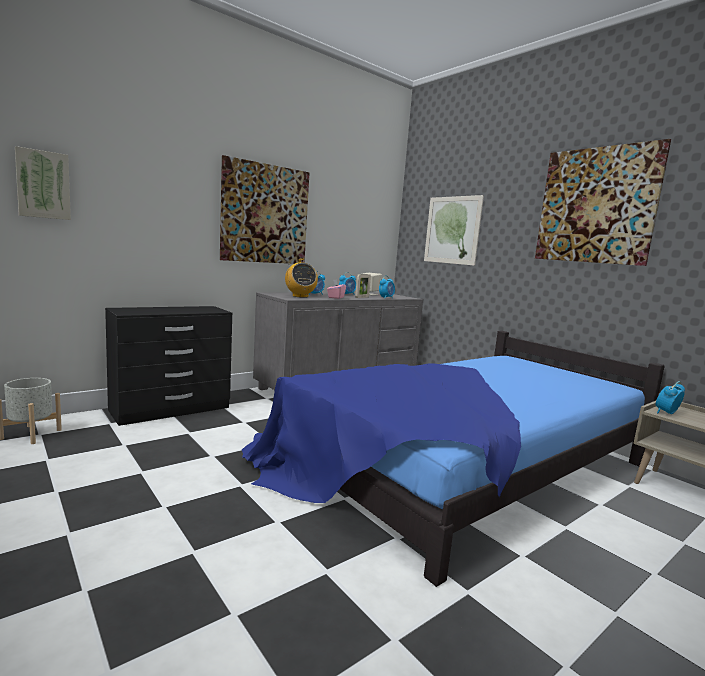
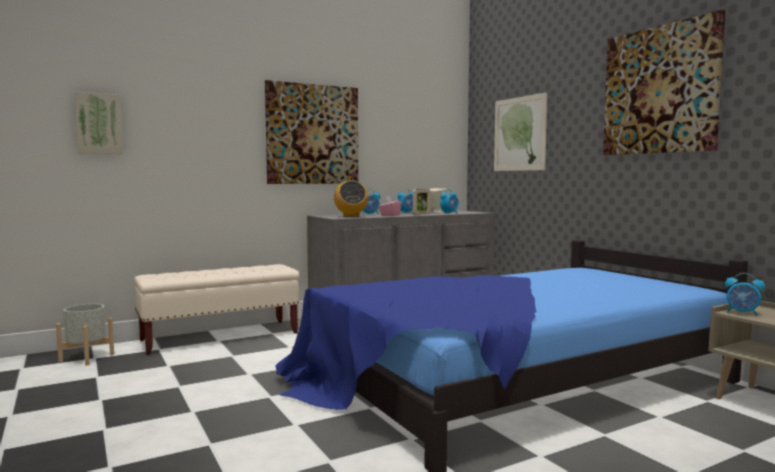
camera: 10 degrees right, 5 degrees down
(171, 409) = (221, 337): black dresser -> beige bench
(666, 413) = (742, 313): alarm clock -> alarm clock turned 120 degrees counterclockwise

